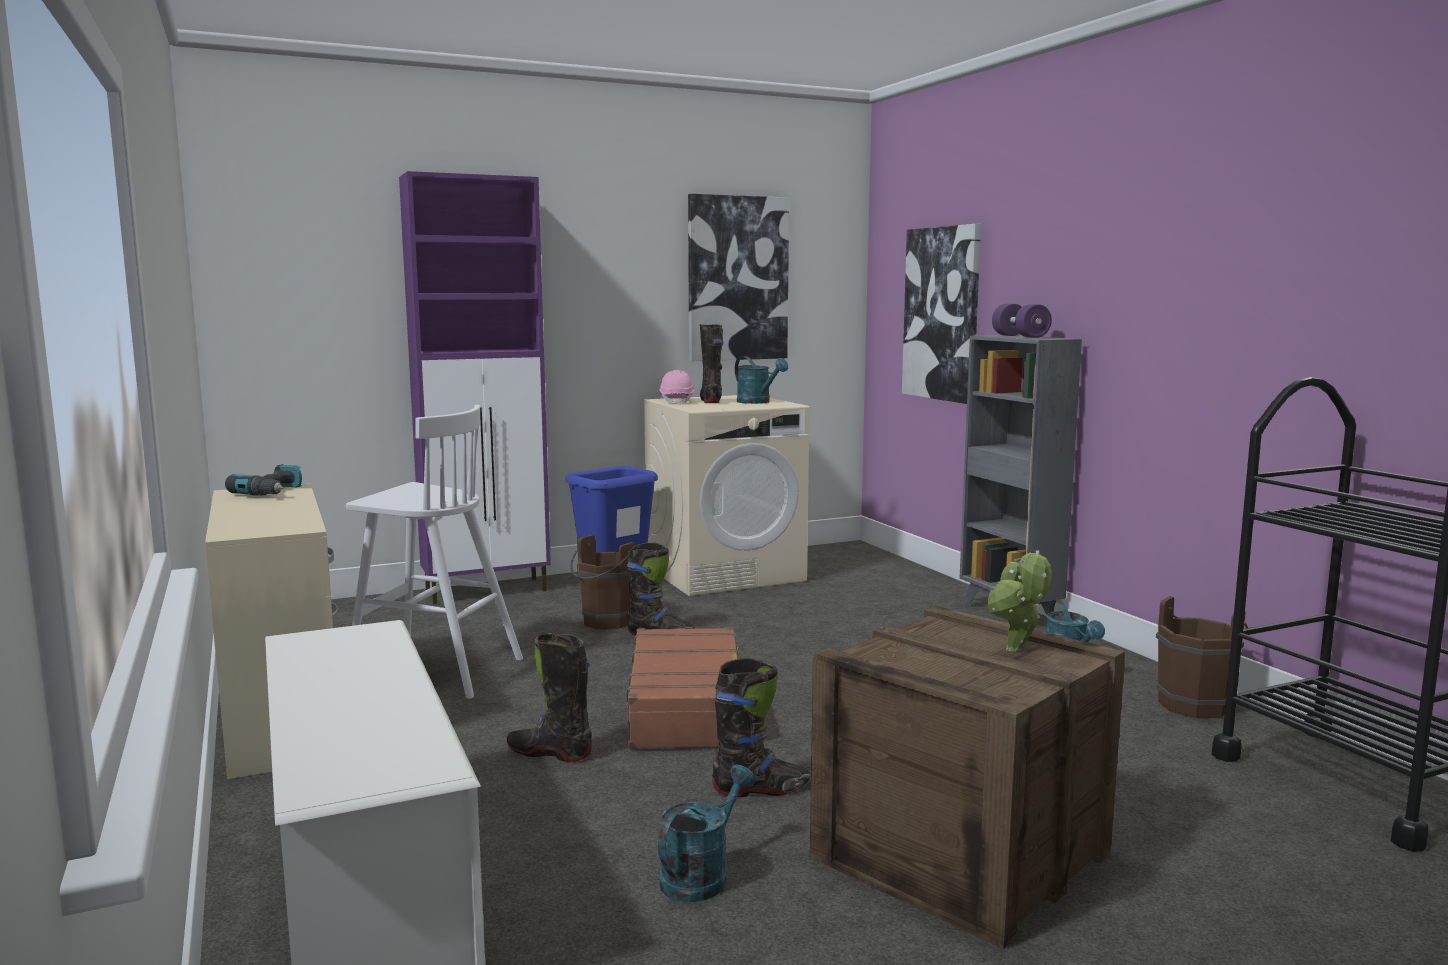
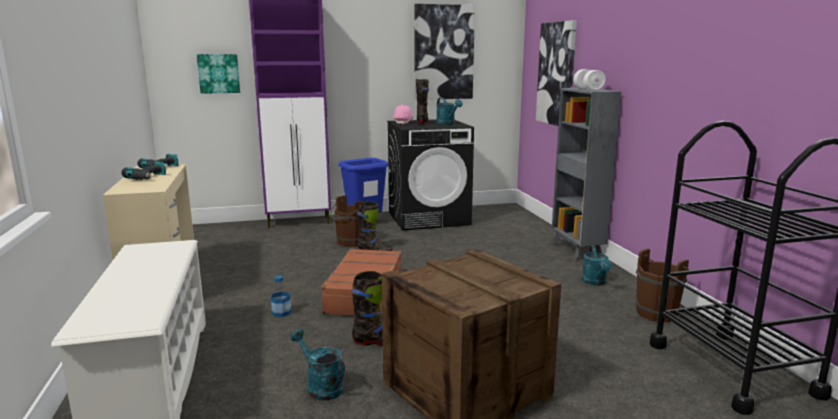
camera: 10 degrees right, 5 degrees up
(266, 509) = (149, 178): none -> power drill
(337, 315) = (219, 73): none -> picture
(433, 671) = (248, 264): white stool -> none
(550, 753) = (281, 313): black boot -> bottle
(701, 875) = (321, 386): turquoise watering can -> turquoise watering can turned 90 degrees counterclockwise
(725, 573) = (429, 218): beige washing machine -> black washing machine
(1016, 651) = (499, 279): potted plant -> none
(1020, 336) = (588, 89): purple dumbbell -> white dumbbell

